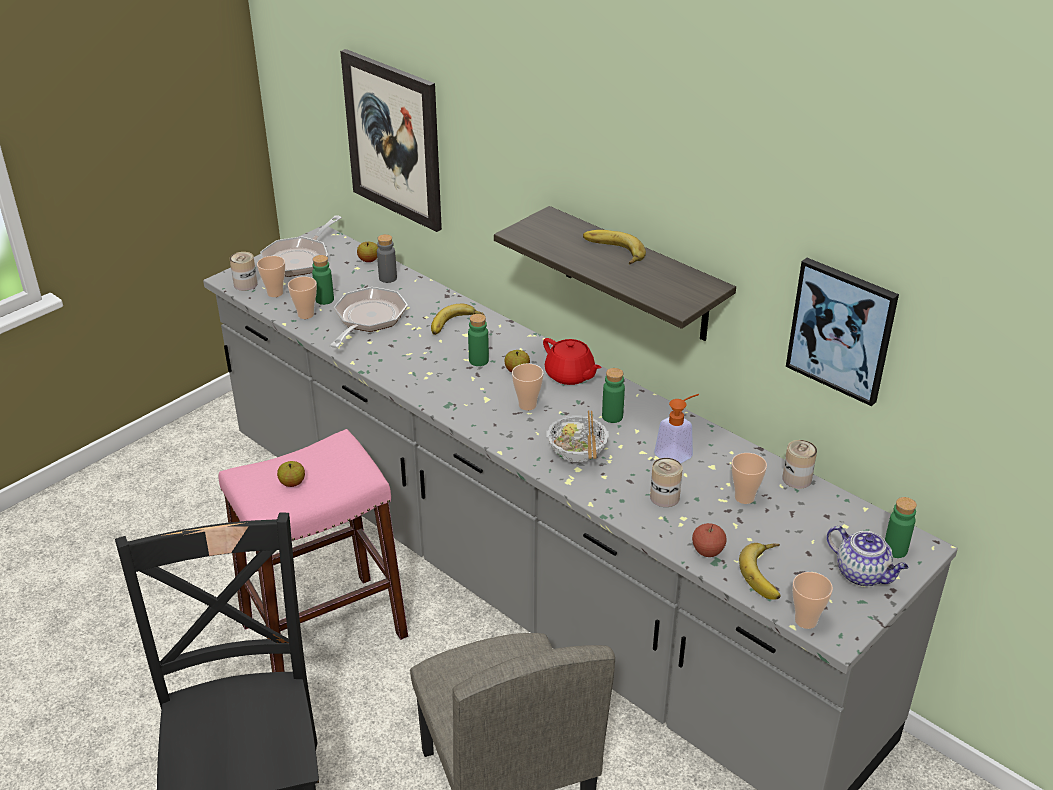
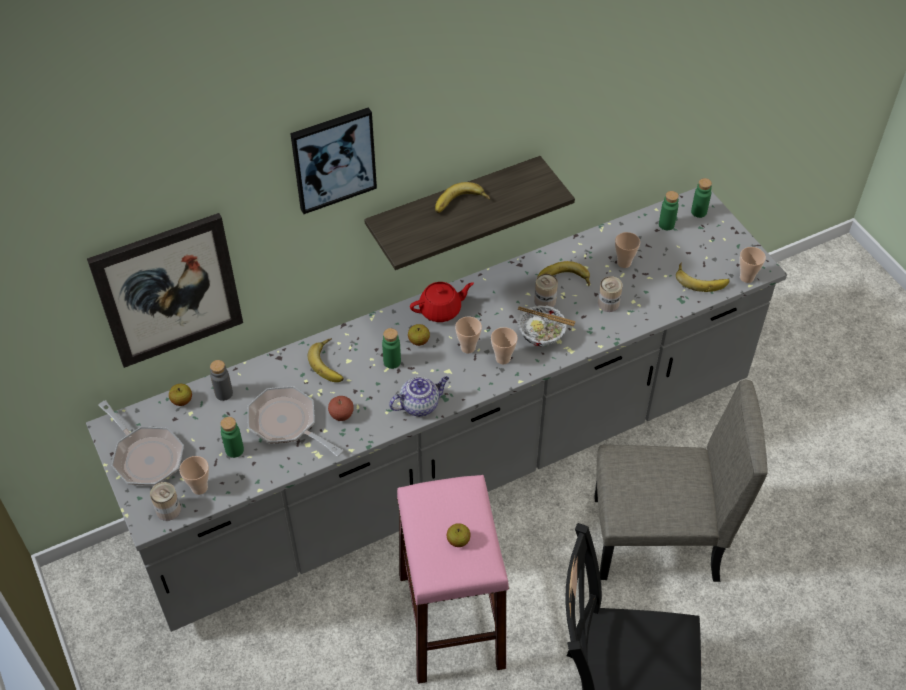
camera: 70 degrees left, 15 degrees up
(306, 314) = (253, 470): cup -> cup (503, 358)
(612, 416) = (505, 302): green bottle -> green bottle (666, 224)
(678, 453) = (564, 280): soap dispenser -> banana
(707, 551) = (670, 301): apple -> apple (341, 415)
(797, 479) = (615, 229): can -> can (545, 301)
(842, 330) = (619, 125): picture -> picture (333, 159)
(863, 574) = (715, 235): teapot -> teapot (420, 405)

